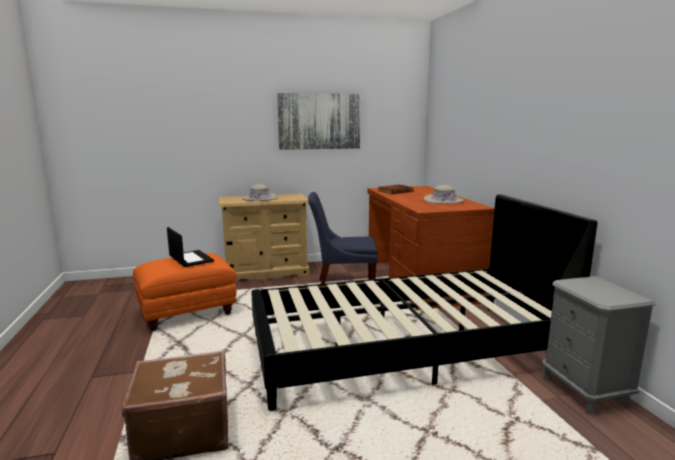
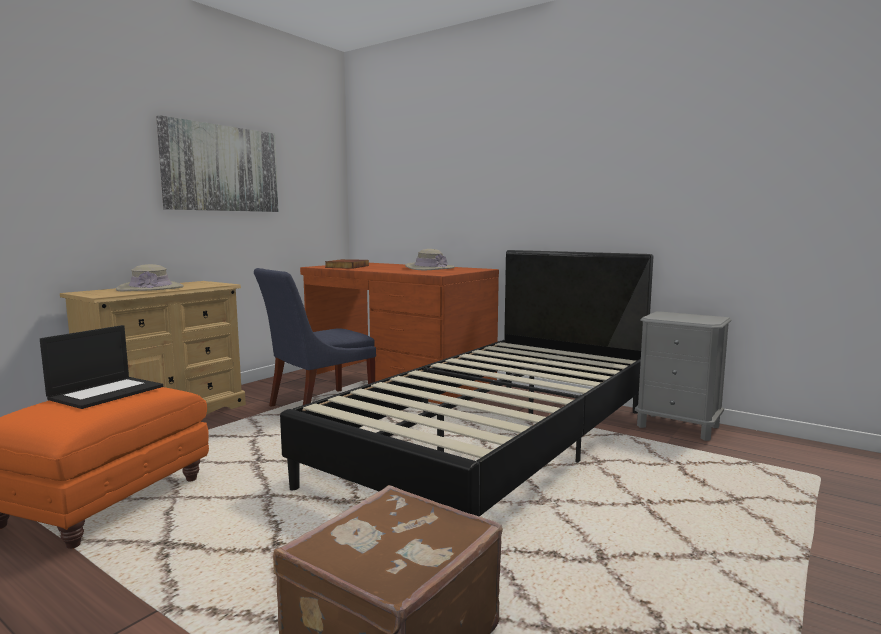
camera: 40 degrees left, 5 degrees down
(190, 259) = (107, 392): laptop -> laptop turned 105 degrees clockwise

